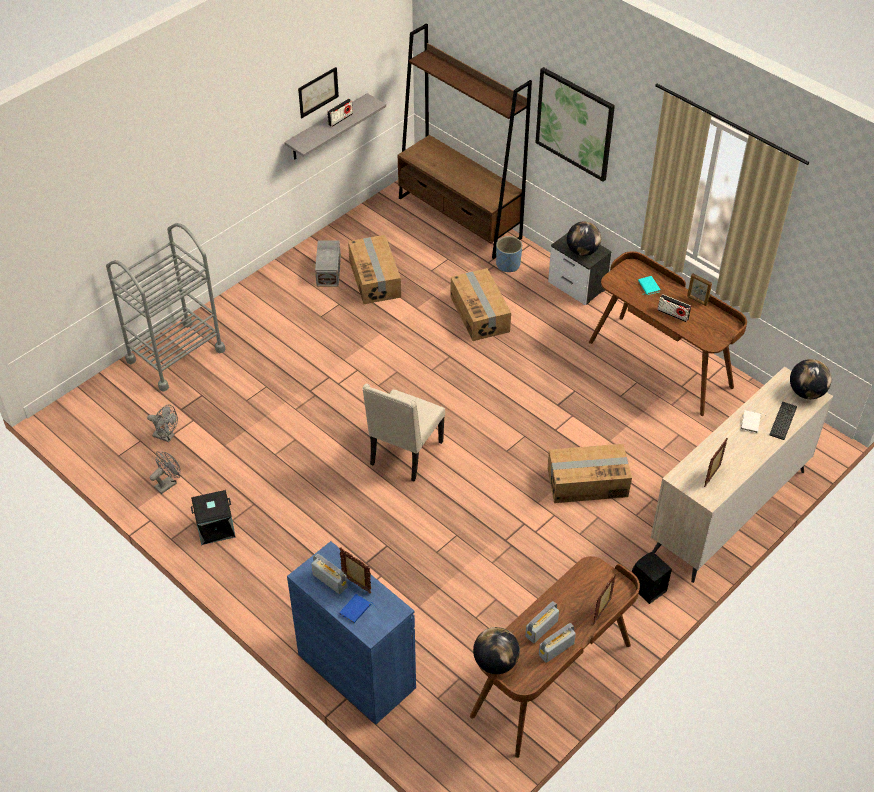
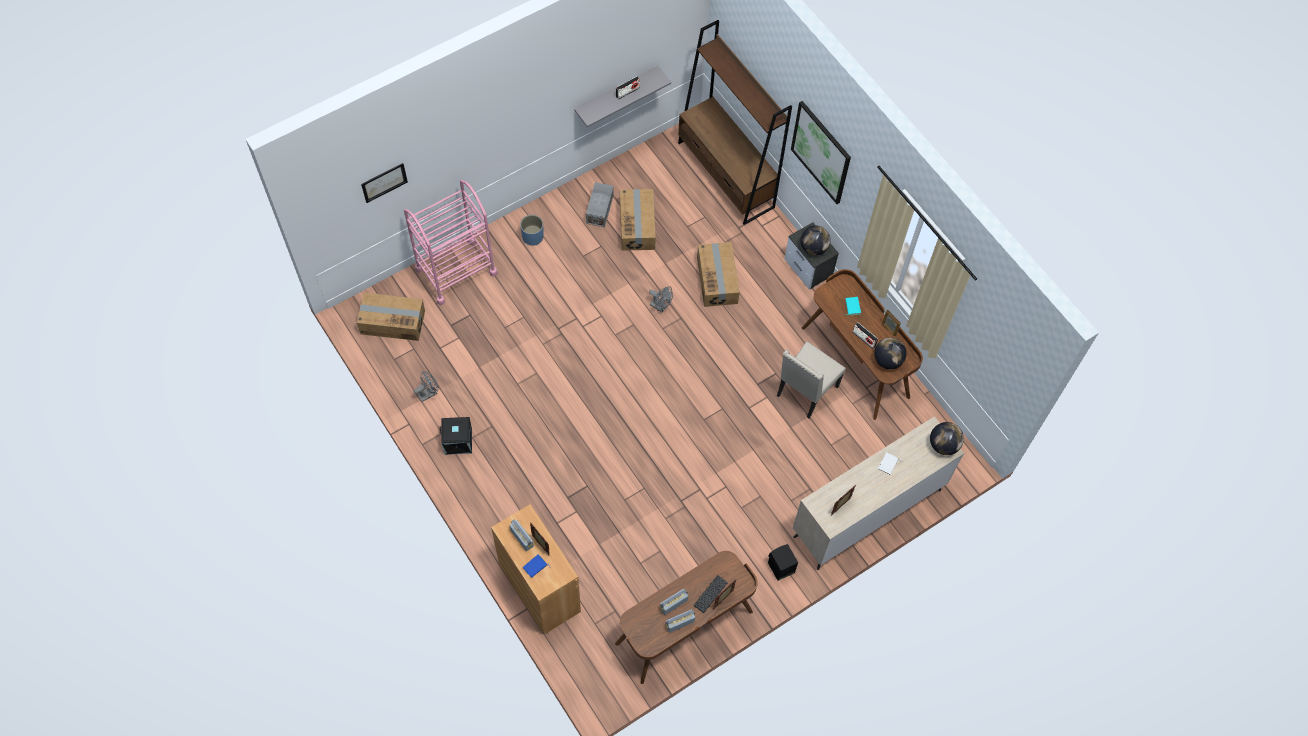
camera: 10 degrees right, 15 degrees up
(166, 436) = (435, 349): grey fan -> grey fan (660, 307)
(175, 355) = (456, 271): grey cart -> pink cart
(318, 92) = (610, 71): picture -> picture (384, 182)
(356, 671) = (539, 588): blue cabinet -> brown cabinet
(405, 454) = (621, 405): beige chair -> beige chair (806, 391)
(495, 662) = (632, 624): globe -> globe (887, 360)
(508, 265) = (754, 233): blue planter -> blue planter (532, 237)
(587, 482) = (760, 462): cardboard box -> cardboard box (393, 322)
(783, 421) = (914, 468): keyboard -> keyboard (710, 594)

